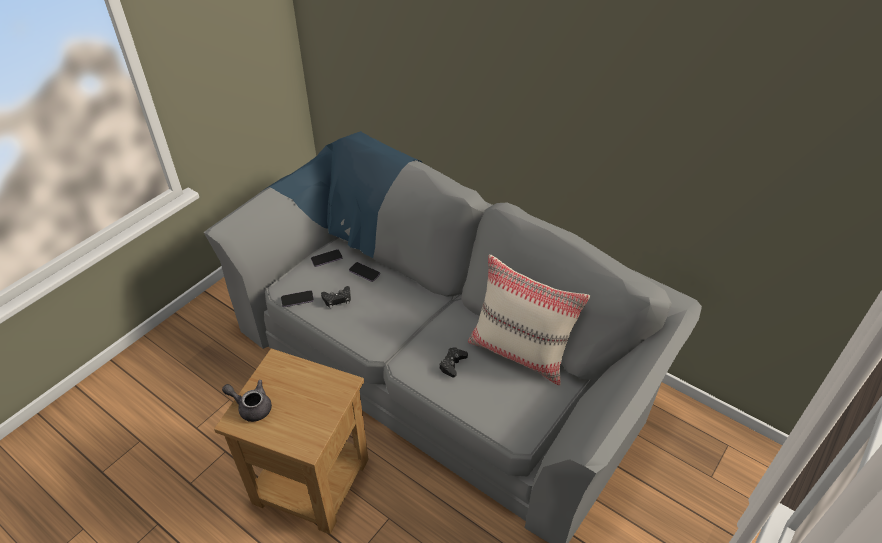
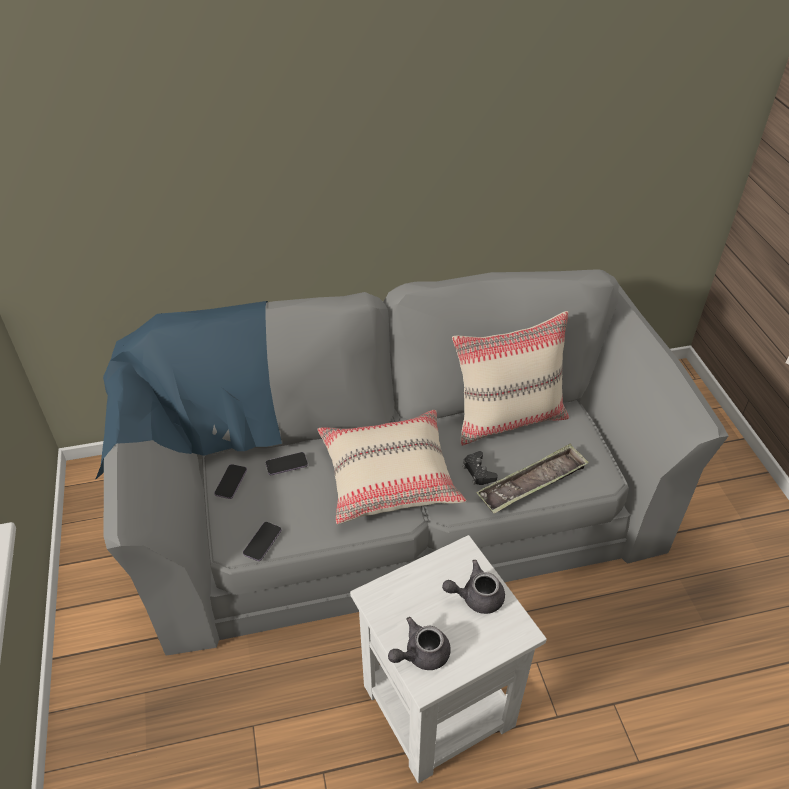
camera: 50 degrees left, 0 degrees up
(310, 481) = (437, 707): brown side table -> white side table
(316, 409) = (476, 596): none -> grey teapot
(337, 299) = (300, 508): black game controller -> none
(402, 322) = (389, 476): none -> beige pillow
(471, 398) = (532, 483): none -> tray

